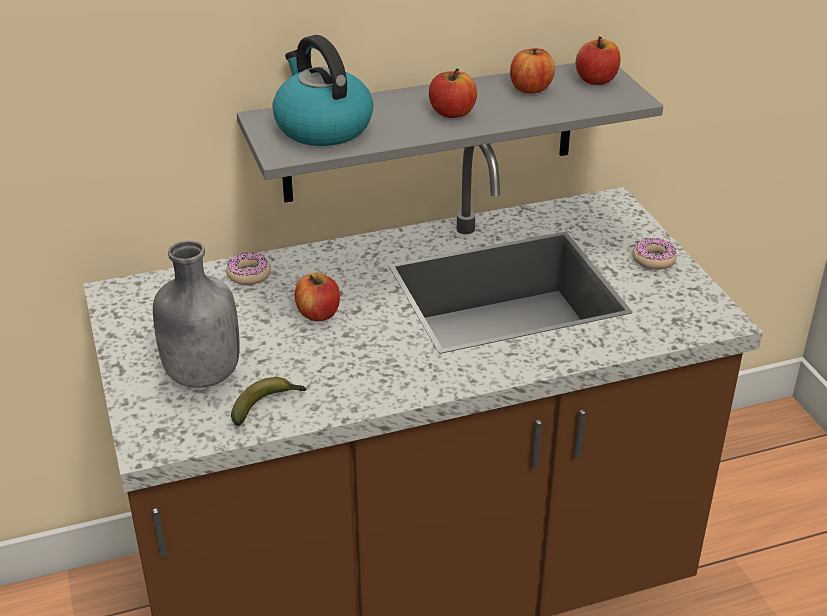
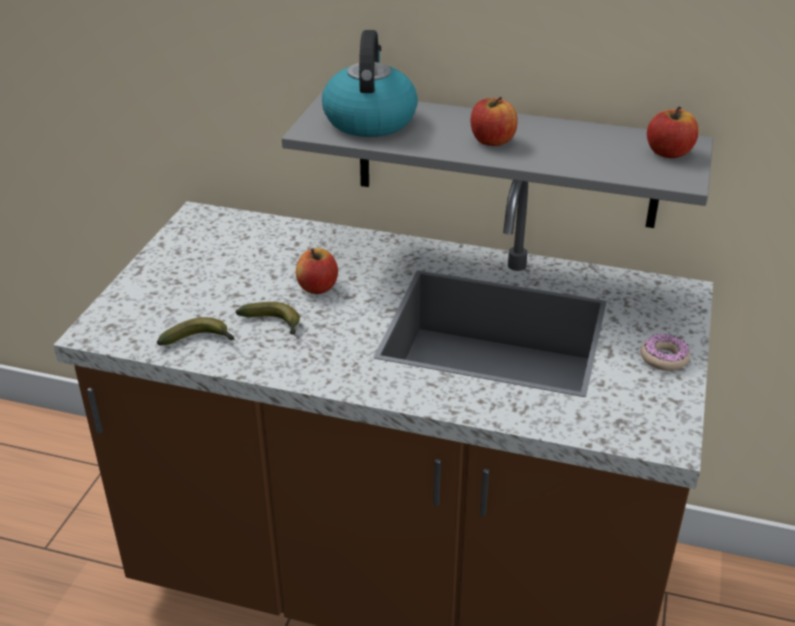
camera: 35 degrees right, 0 degrees up
(201, 375) = (183, 298): grey bottle -> none
(249, 274) = (303, 237): donut -> none
(319, 362) = (274, 324): none -> banana
(530, 89) = (593, 142): apple -> none

